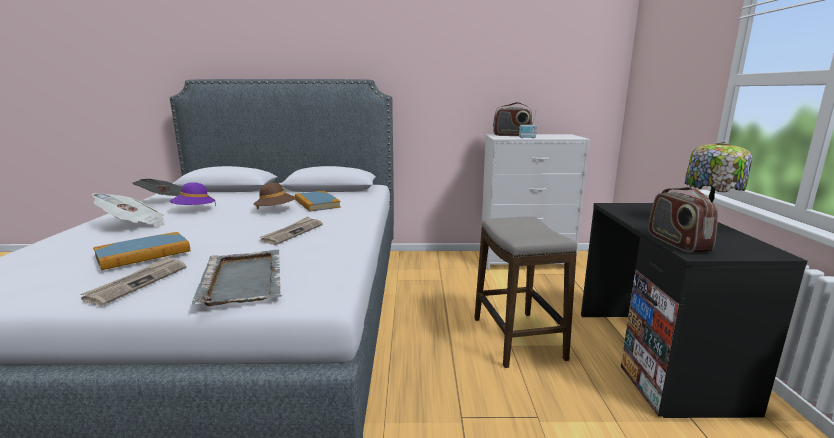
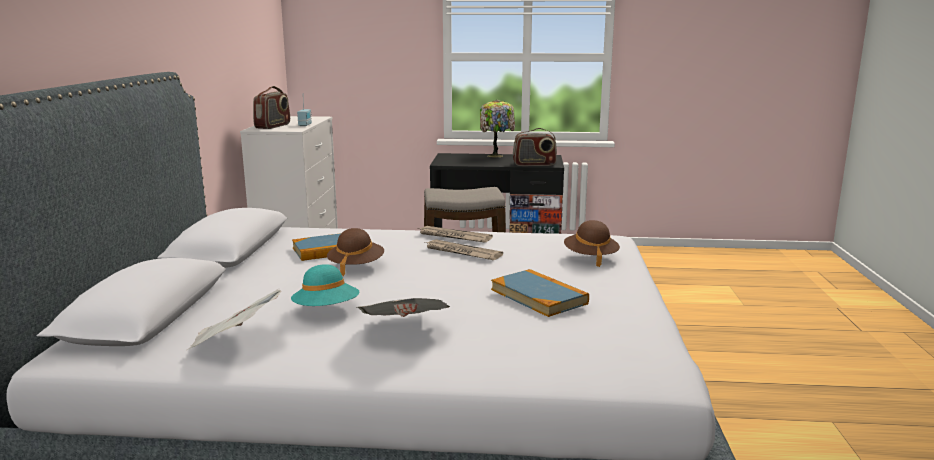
camera: 85 degrees left, 0 degrees up
(138, 282) = (605, 289): newspaper -> newspaper (454, 237)
(194, 210) = (326, 310): purple hat -> turquoise hat
(243, 279) = (590, 257): grey tray -> brown hat

